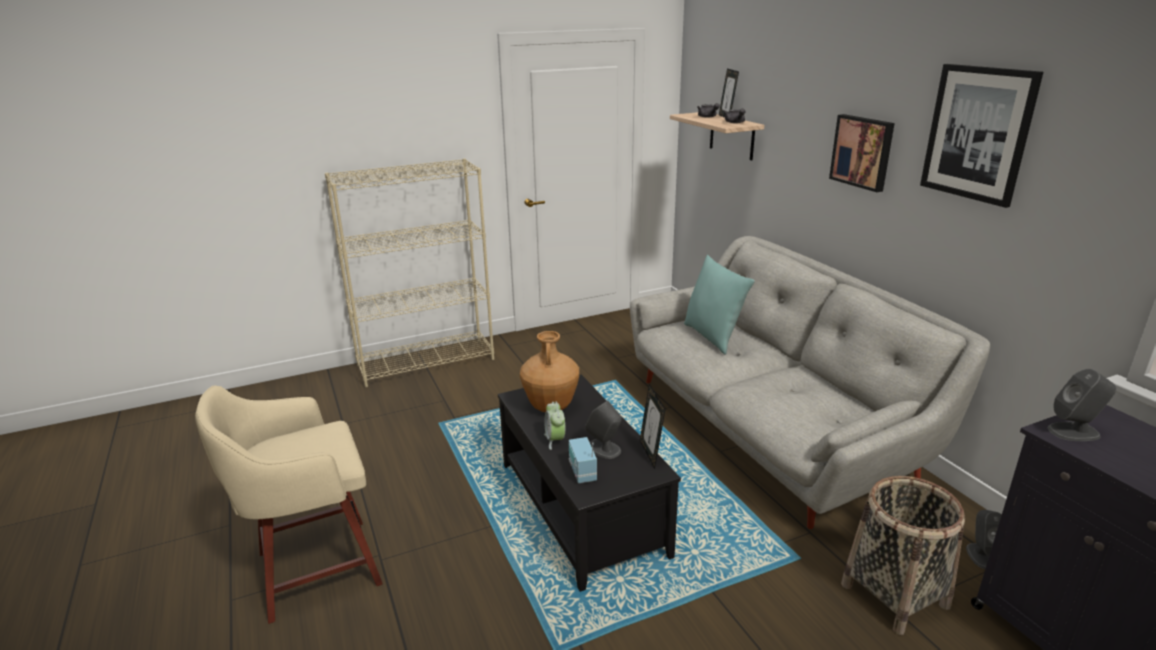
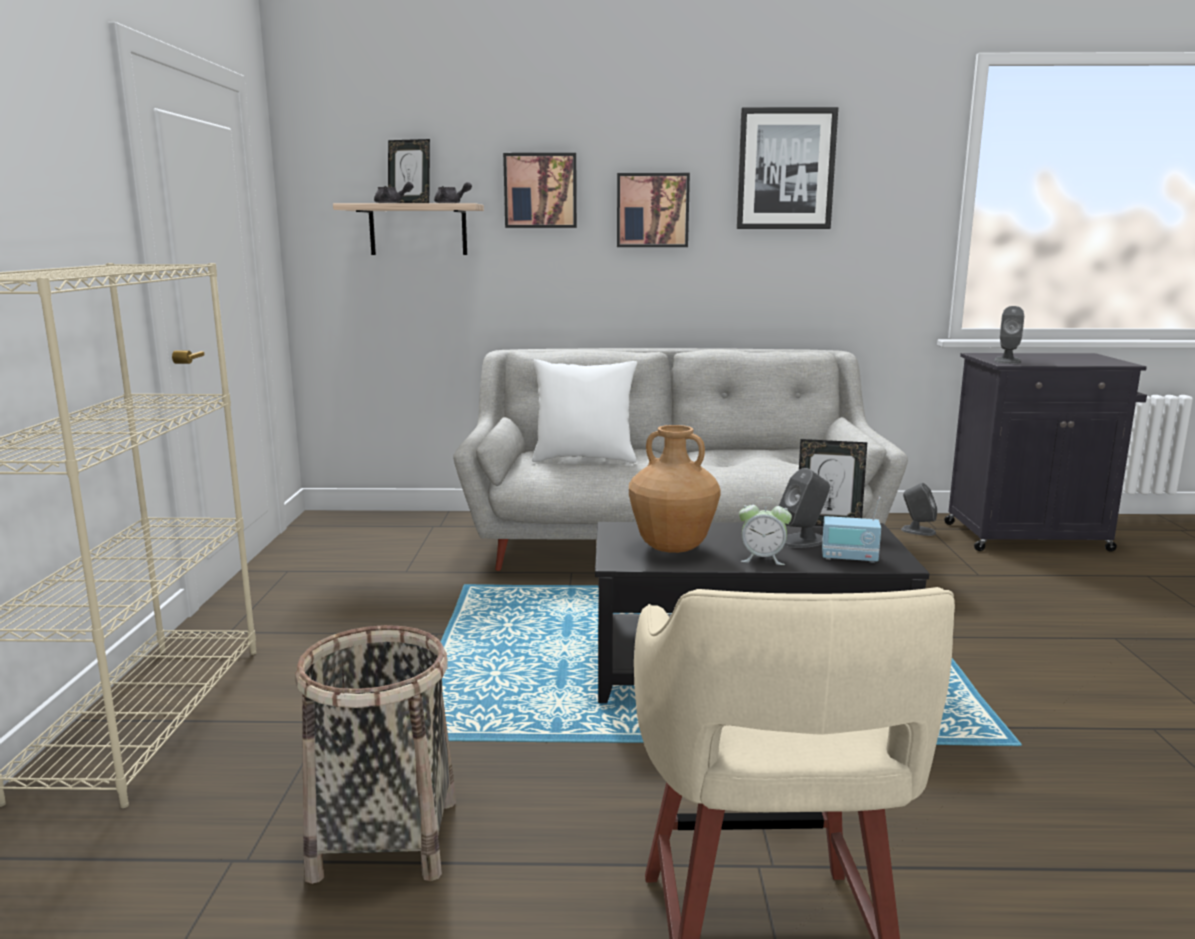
camera: 65 degrees left, 10 degrees down
(713, 337) = (584, 459): turquoise pillow -> white pillow
(796, 120) = (540, 191): none -> picture
(895, 595) = (957, 569): basket -> basket (385, 837)

